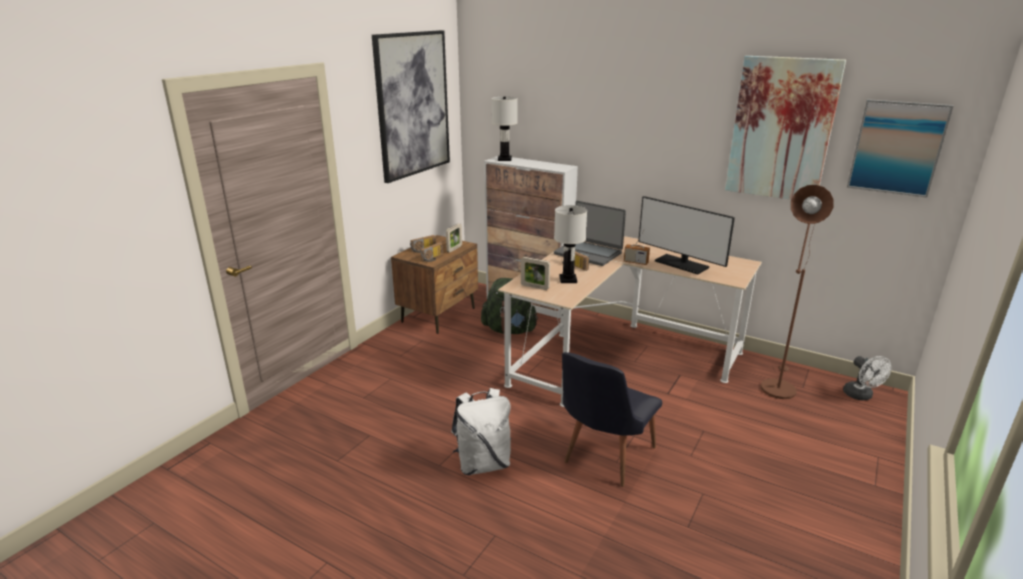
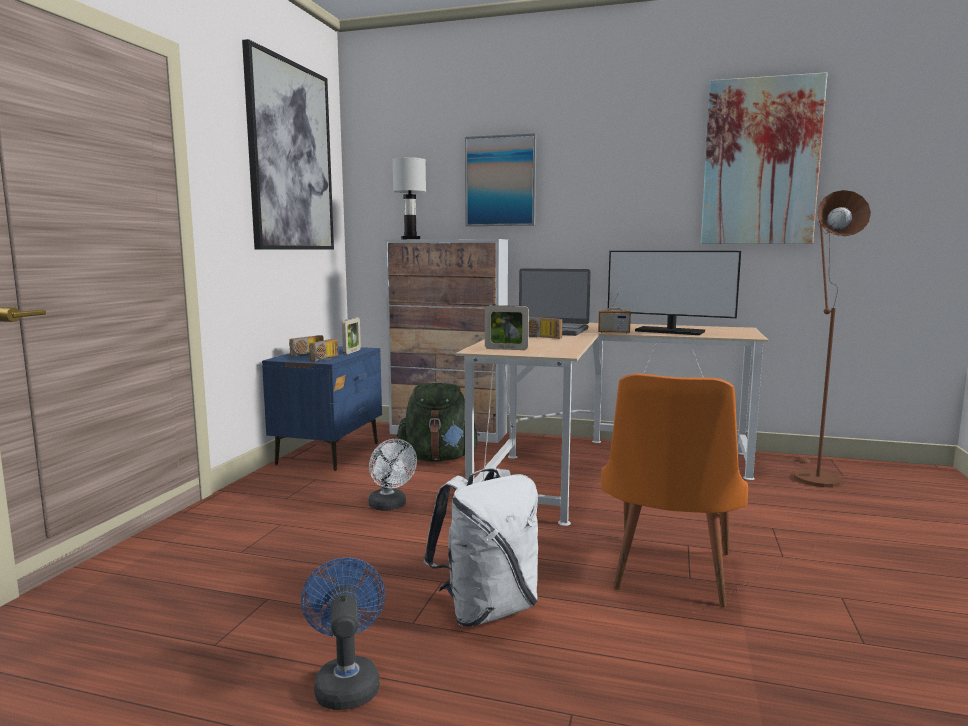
camera: 15 degrees left, 15 degrees down
(393, 495) = (346, 682): none -> blue fan
(439, 315) = (329, 453): brown nightstand -> blue nightstand
(567, 280) = (544, 344): white table lamp -> none
(603, 458) = (668, 576): black chair -> orange chair
(861, 396) = (912, 475): white fan -> white fan (390, 506)
(897, 147) = (897, 166): picture -> picture (500, 181)

